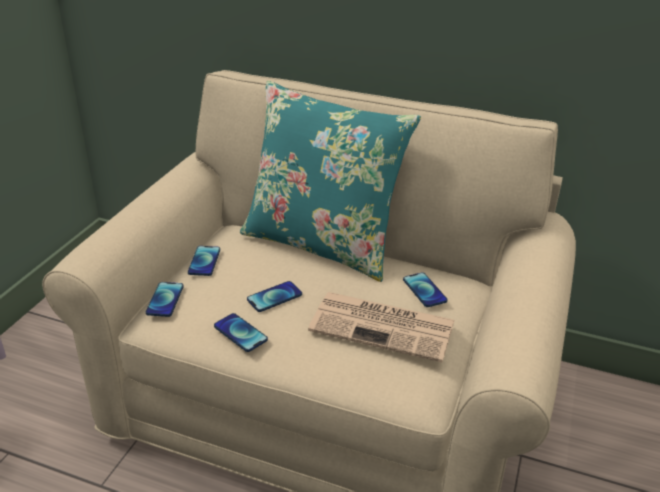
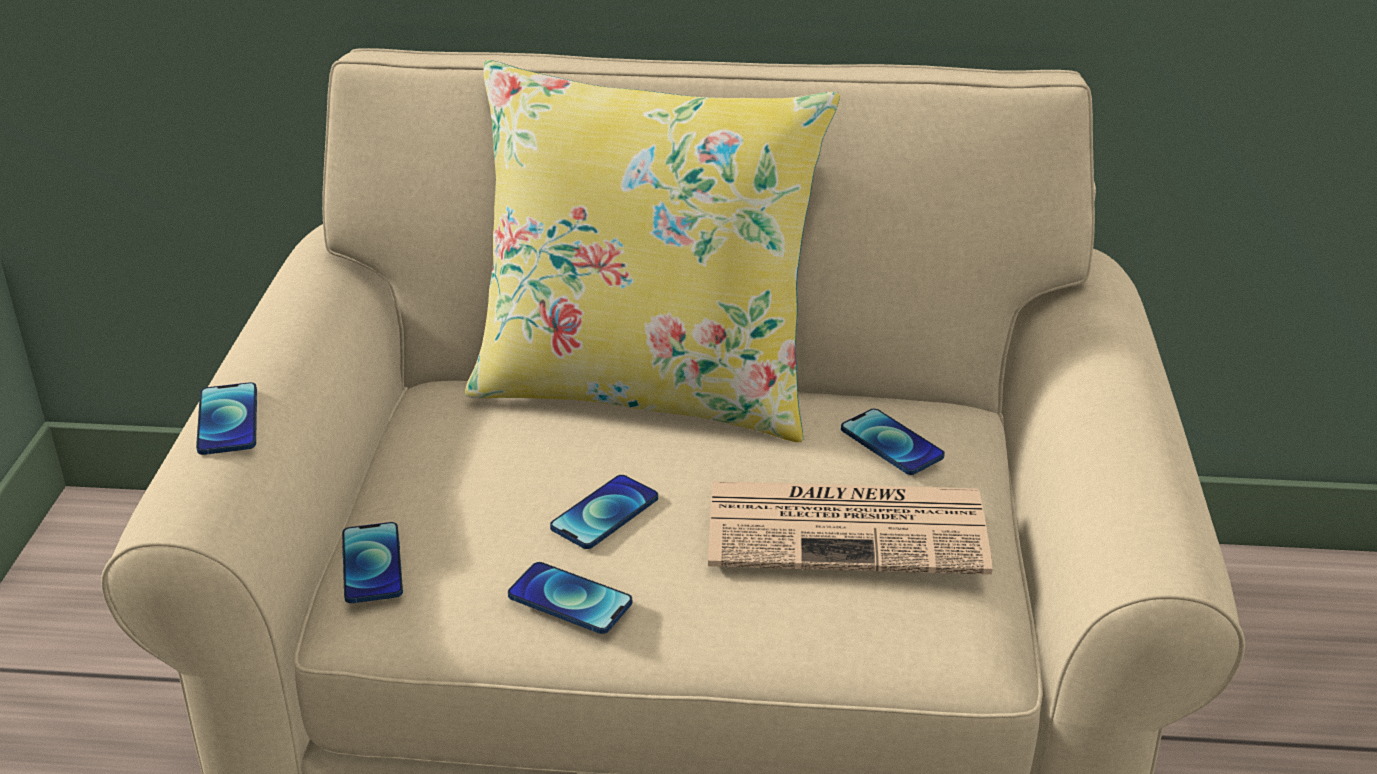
camera: 15 degrees left, 0 degrees up
(204, 261) = (417, 468): phone -> phone (228, 420)
(322, 243) = (646, 387): turquoise pillow -> yellow pillow

